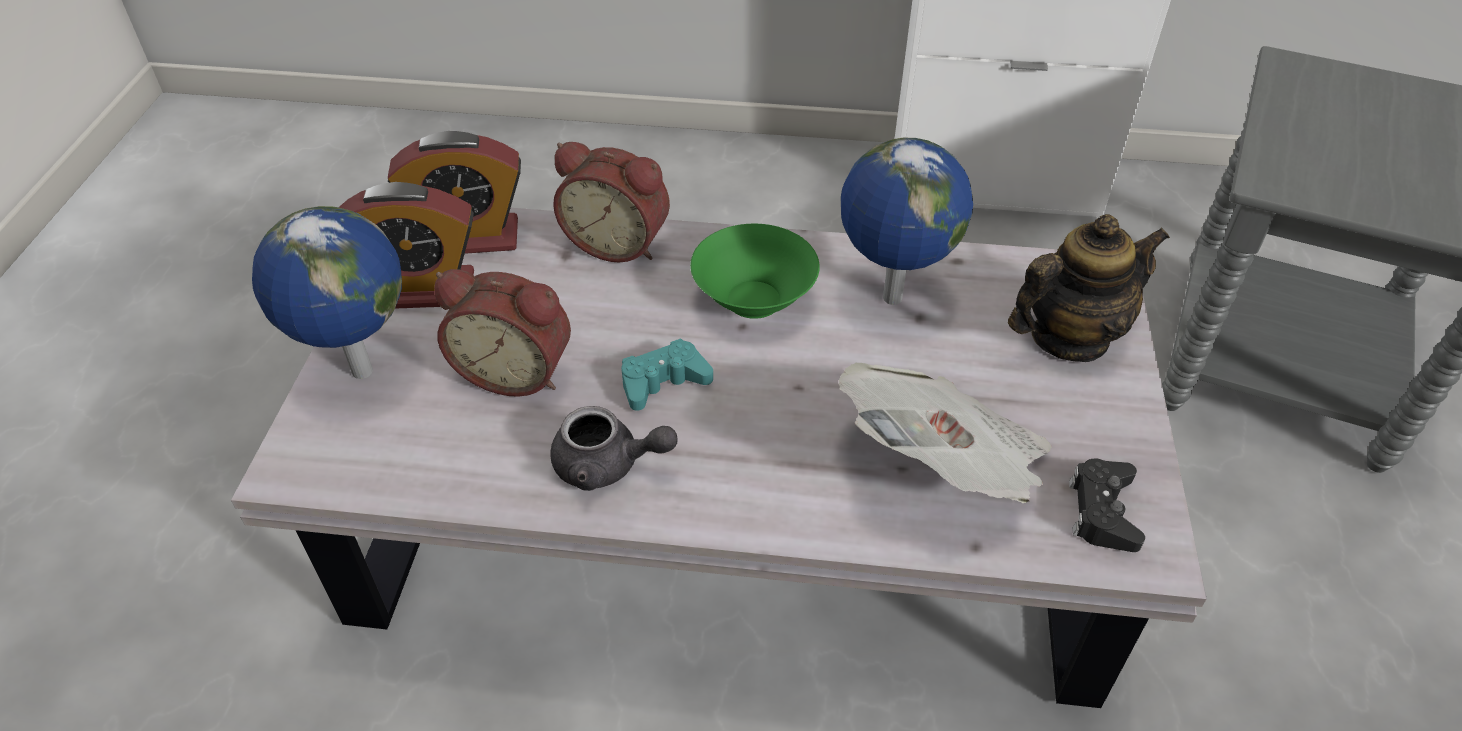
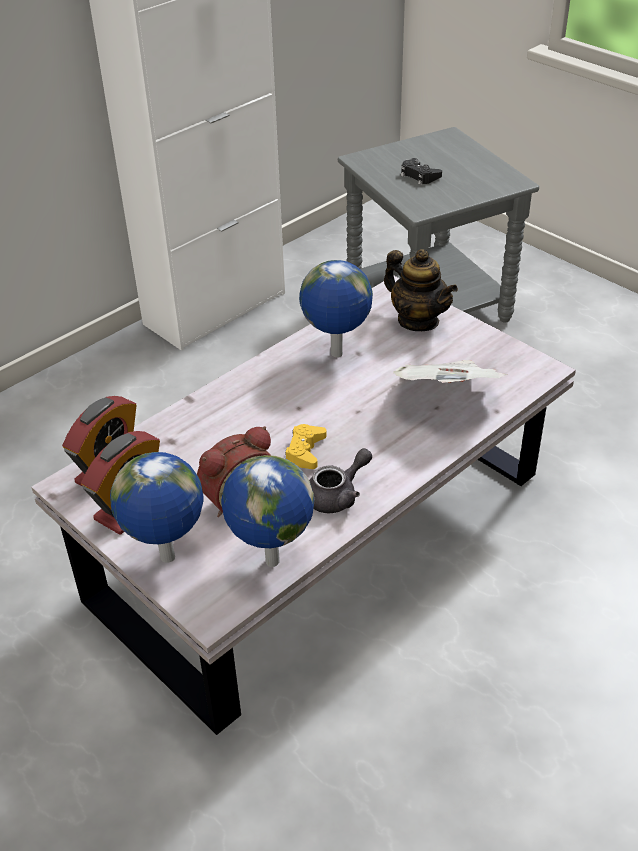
camera: 50 degrees left, 5 degrees down
(425, 470) = (270, 561): none -> globe
(618, 242) = (186, 418): alarm clock -> none
(663, 382) = (305, 451): turquoise game controller -> yellow game controller
(755, 299) = (286, 394): green bowl -> none
(1069, 337) = (418, 320): teapot -> teapot turned 120 degrees clockwise
(1102, 511) = (513, 368): black game controller -> black game controller (419, 176)

